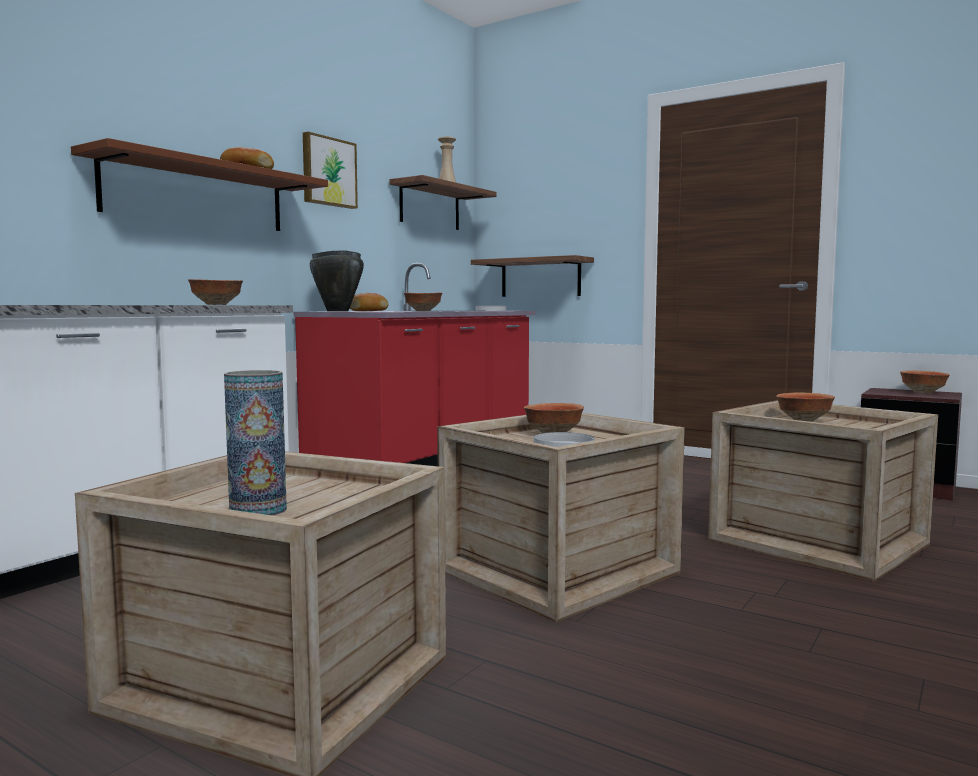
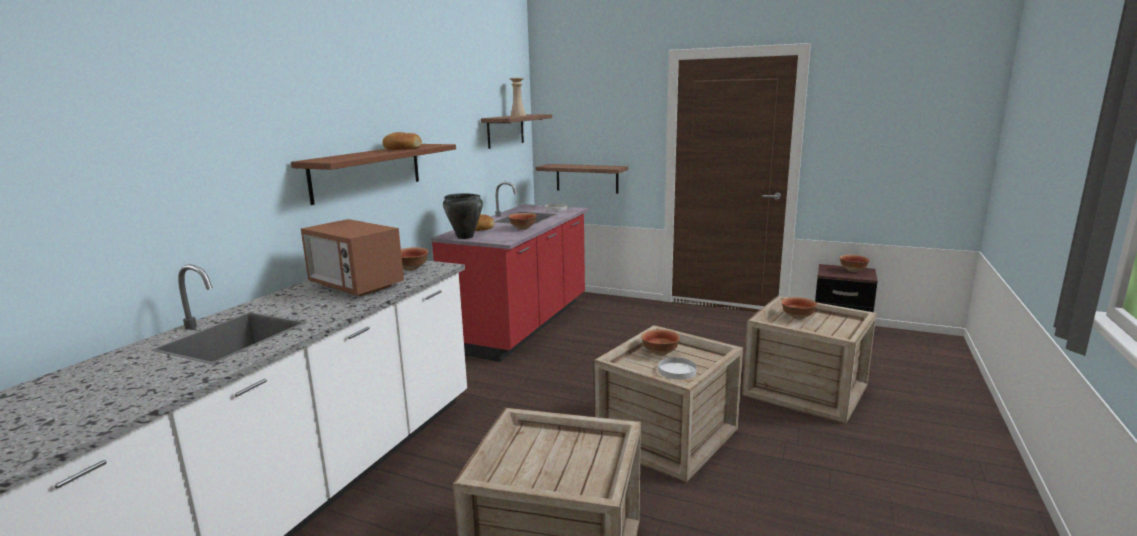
camera: 10 degrees left, 10 degrees up
(121, 304) = (356, 286): none -> microwave
(258, 510) = (557, 476): vase -> none
(328, 172) = (444, 126): picture -> none

